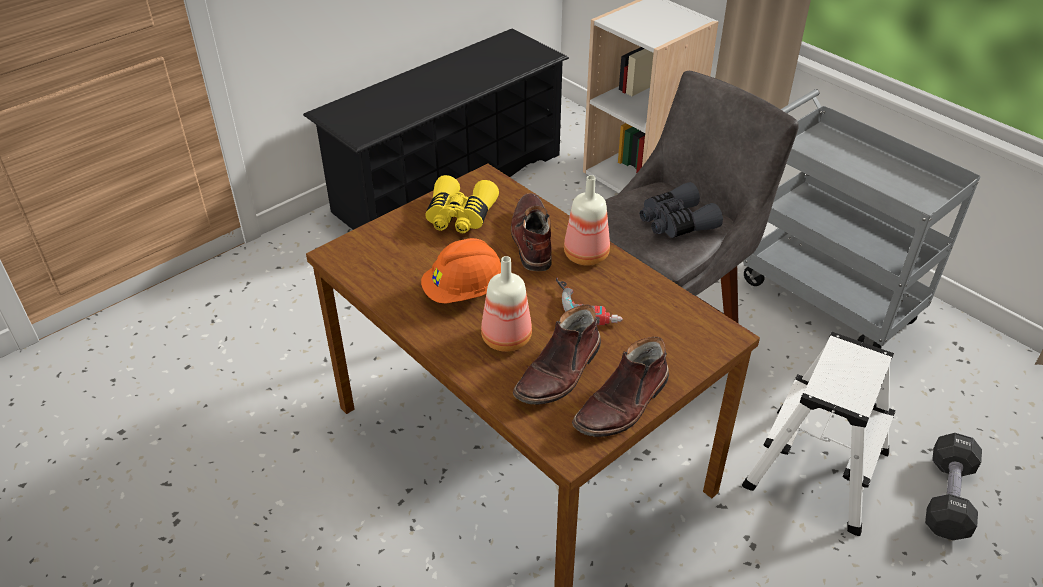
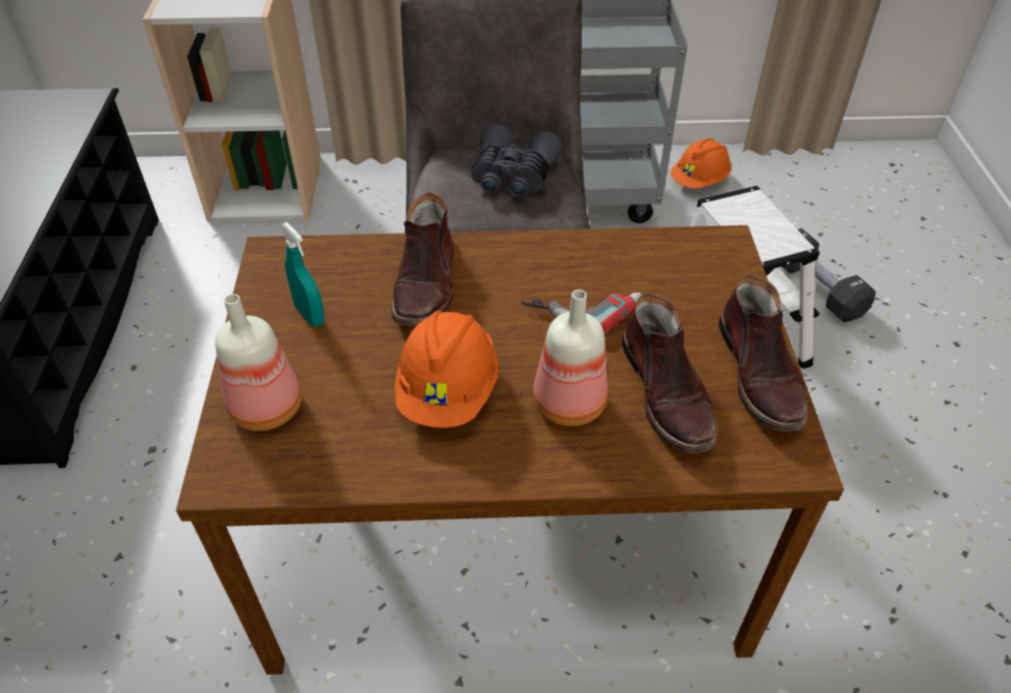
camera: 50 degrees left, 5 degrees up
(459, 216) = (310, 316): yellow binoculars -> turquoise spray bottle
(531, 239) = (427, 283): brown boot -> brown boot turned 120 degrees counterclockwise
(587, 256) = (506, 260): bottle -> bottle (269, 409)
(963, 360) = (699, 181): none -> orange hard hat

